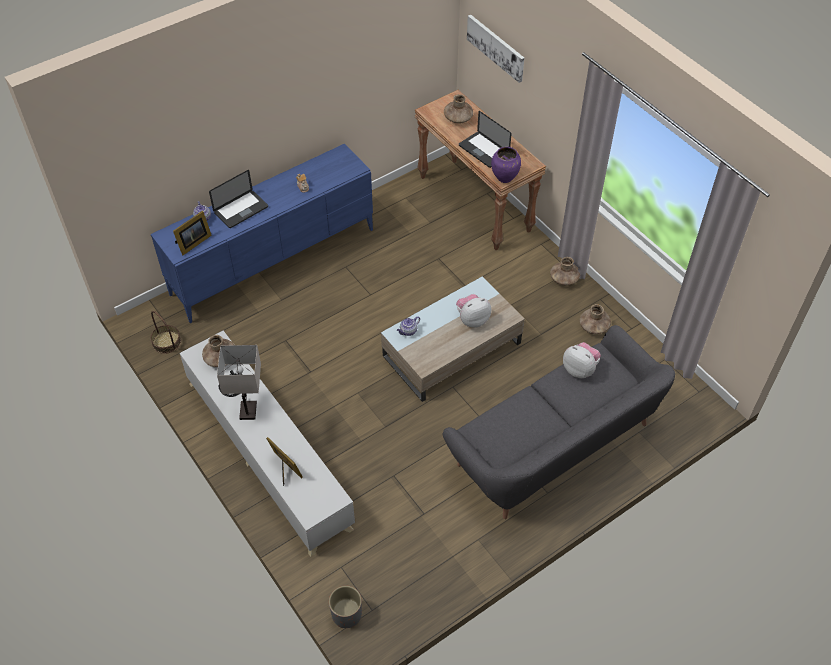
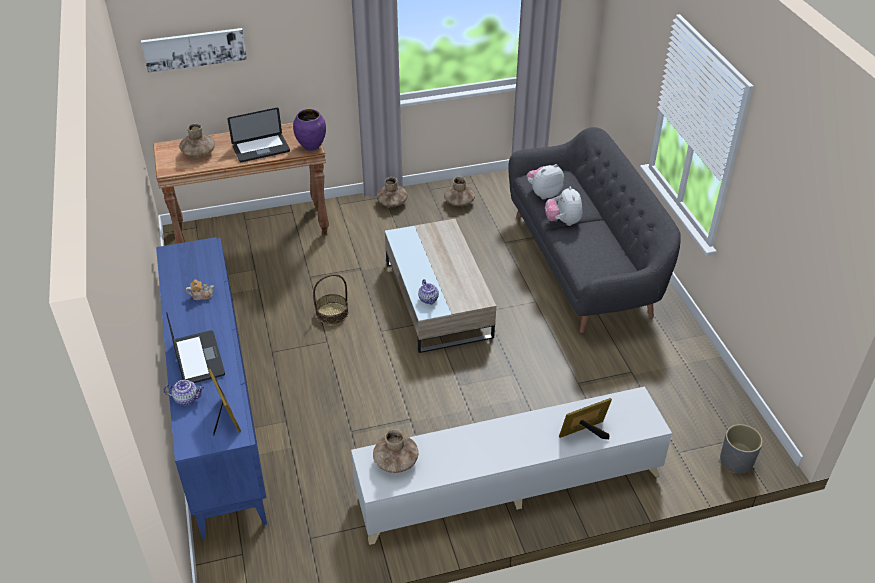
camera: 70 degrees left, 10 degrees down
(166, 342) = (285, 557): basket -> basket (332, 313)
(242, 399) = (470, 452): table lamp -> none
(472, 319) = (438, 251): plush toy -> plush toy (563, 221)

